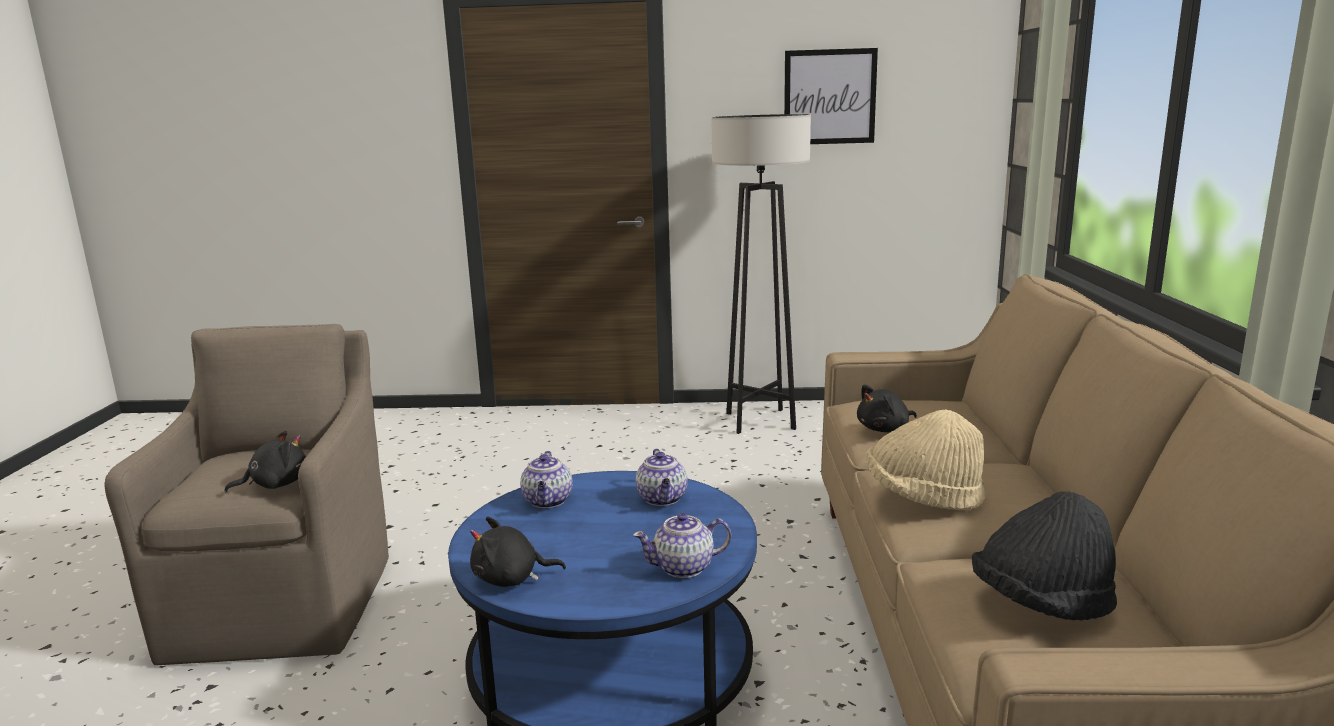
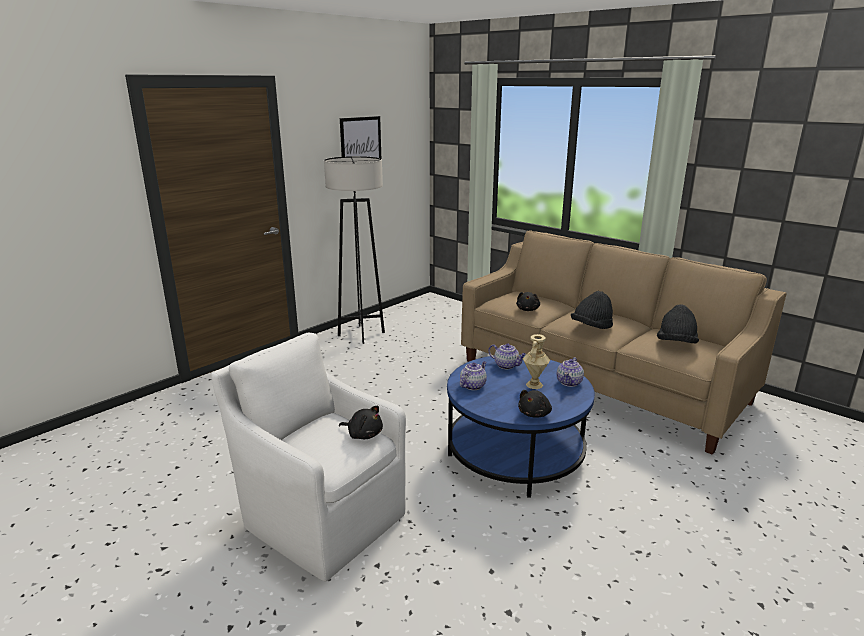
camera: 50 degrees left, 5 degrees up
(275, 485) = (363, 434): black plush toy -> black plush toy turned 105 degrees clockwise
(287, 602) = (322, 518): brown armchair -> white armchair
(548, 501) = (473, 385): teapot -> teapot turned 90 degrees counterclockwise
(624, 543) = (534, 385): none -> beige vase
(923, 496) = (591, 327): beige hat -> black hat

